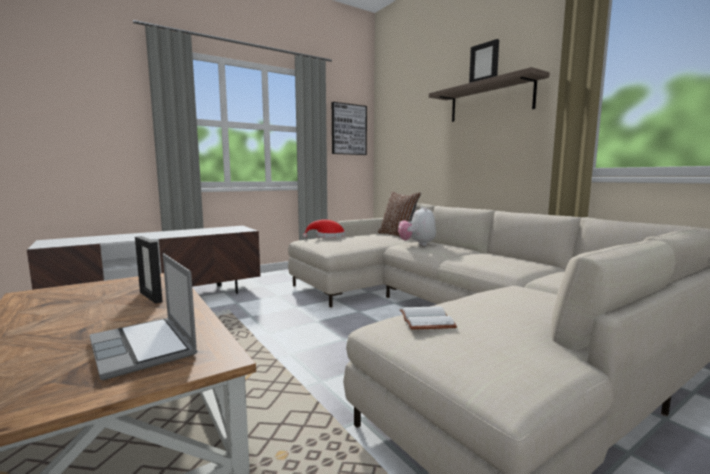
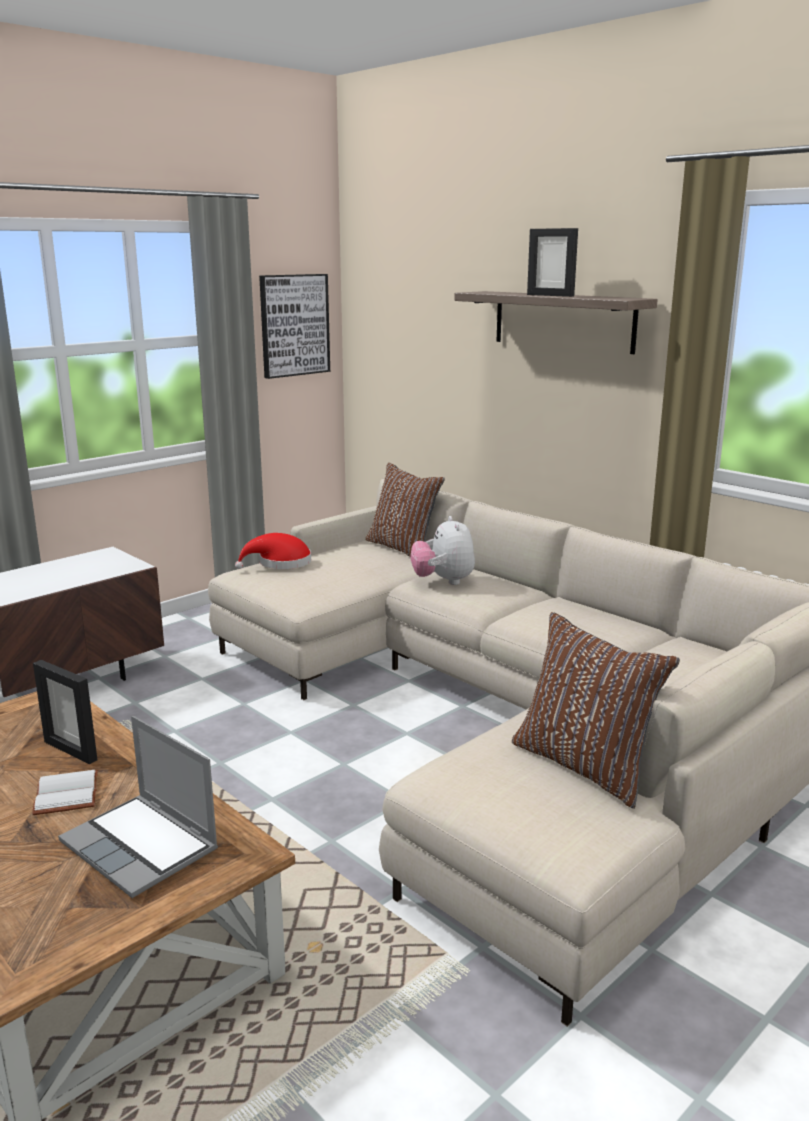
camera: 10 degrees left, 10 degrees up
(428, 320) = (485, 770): white book -> white book (69, 794)
(512, 324) = (585, 765): none -> brown pillow

